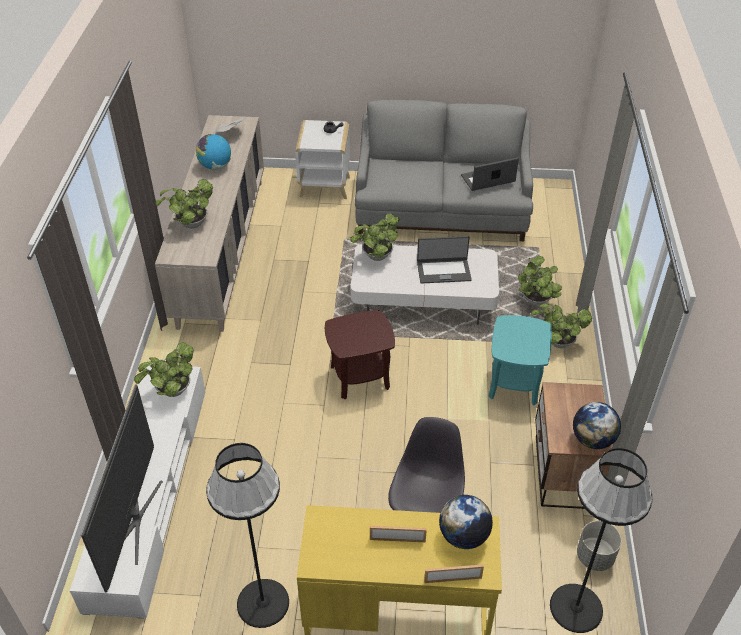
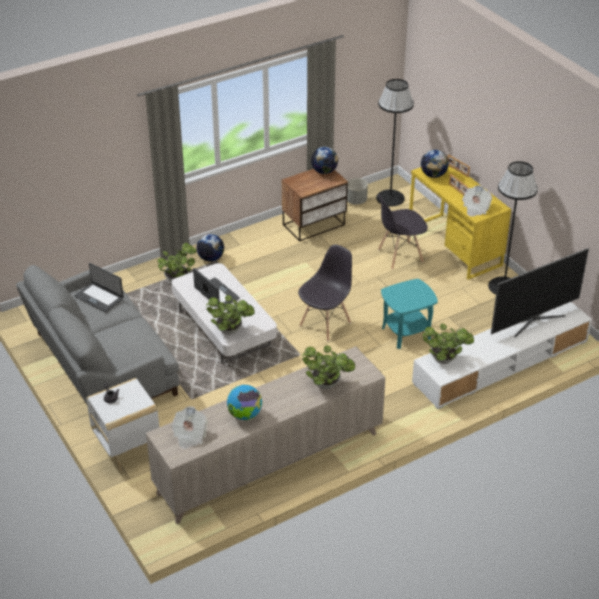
camera: 125 degrees left, 5 degrees down
(337, 530) = (475, 208): none -> newspaper
(360, 377) = (325, 324): brown side table -> grey chair
(514, 383) = (265, 262): turquoise side table -> turquoise side table (406, 333)
(556, 342) = (211, 258): potted plant -> globe

